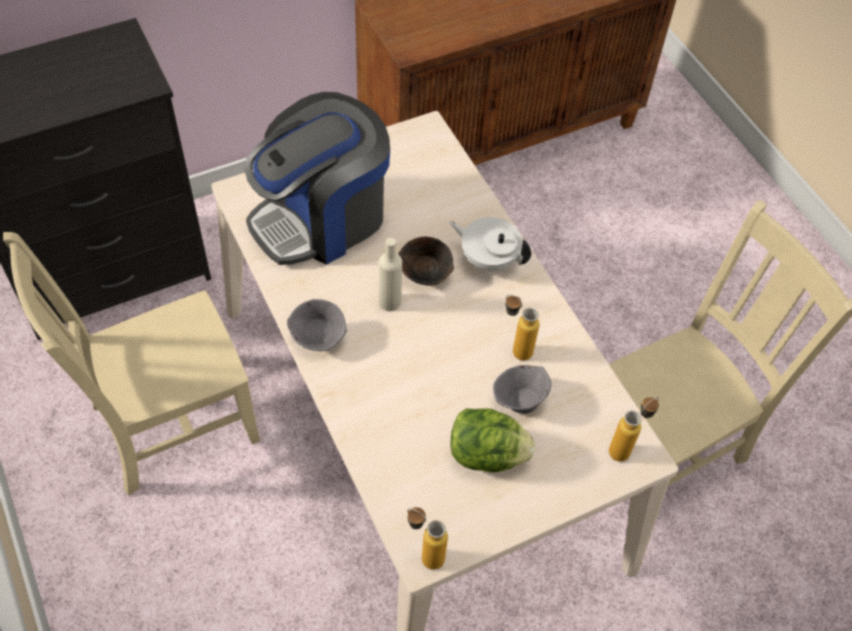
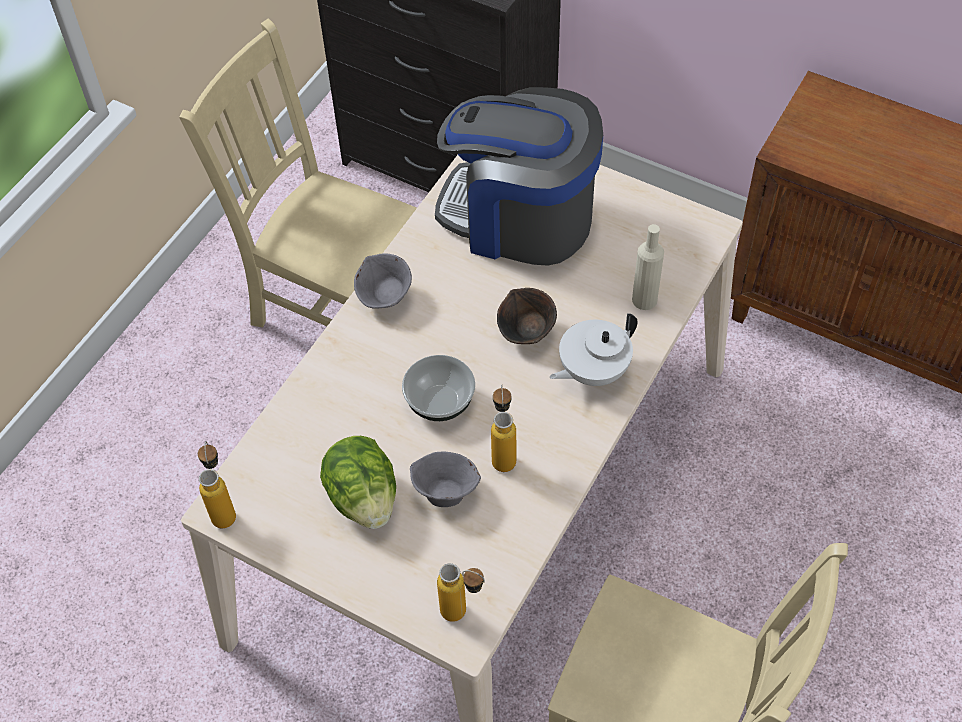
camera: 60 degrees right, 0 degrees up
(389, 302) = (470, 324): beige bottle -> beige bottle (644, 299)
(442, 359) = (440, 402): none -> bowl
(488, 259) = (592, 371): white teapot -> white teapot turned 120 degrees counterclockwise

